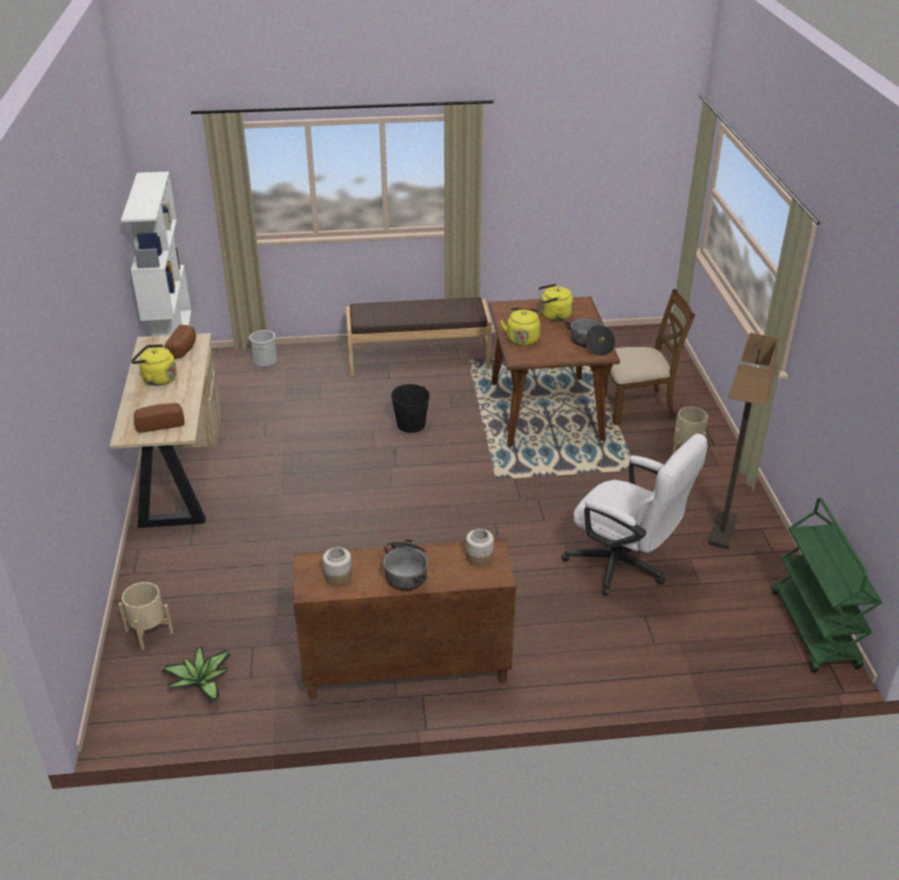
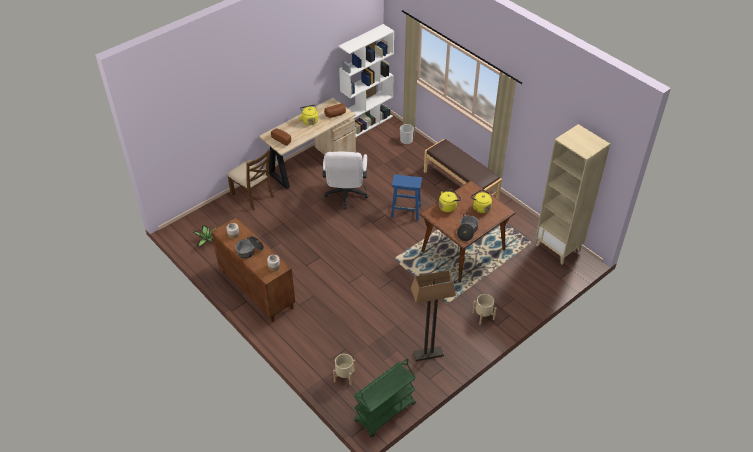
camera: 55 degrees right, 10 degrees up
(149, 631) = (220, 211): beige planter -> beige planter (344, 376)
(411, 424) = (406, 211): black bucket -> blue stool
(618, 339) = (558, 248): none -> beige bookcase
(624, 566) = (371, 329): white office chair -> white office chair (346, 195)
(637, 407) = (501, 282): brown chair -> brown chair (253, 195)

